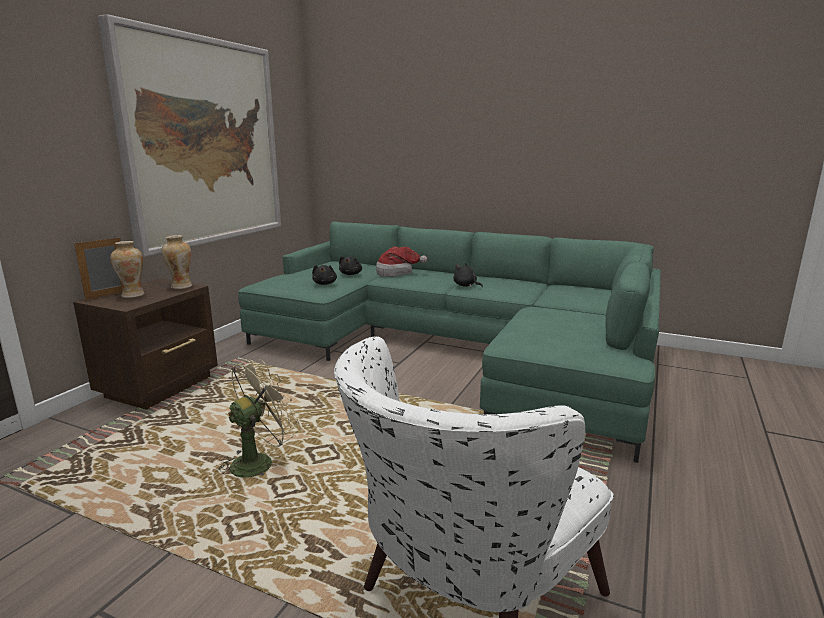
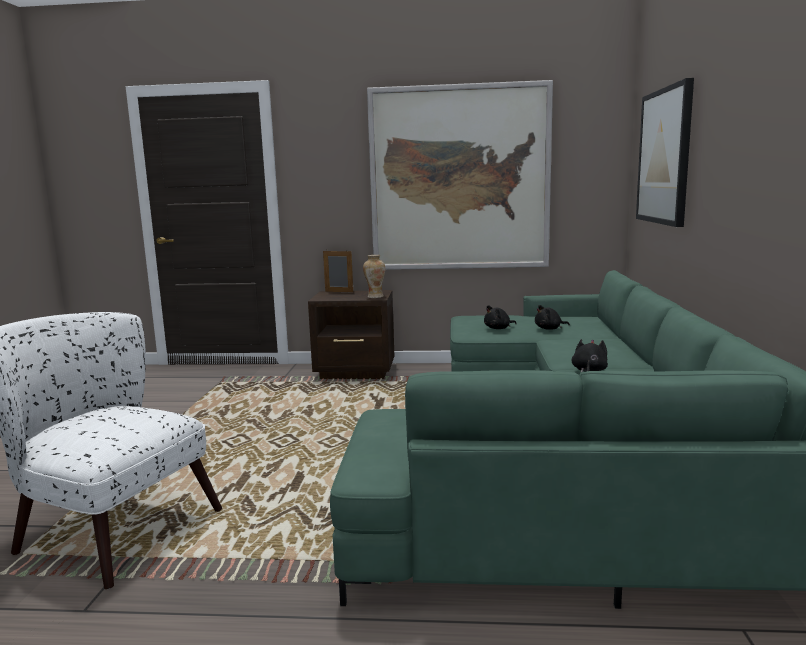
camera: 70 degrees right, 5 degrees down
(132, 295) = (343, 294): vase -> none
(259, 461) = (266, 425): beige fan -> none
(388, 130) = (665, 156): none -> picture
(397, 273) = (588, 340): hat -> none

